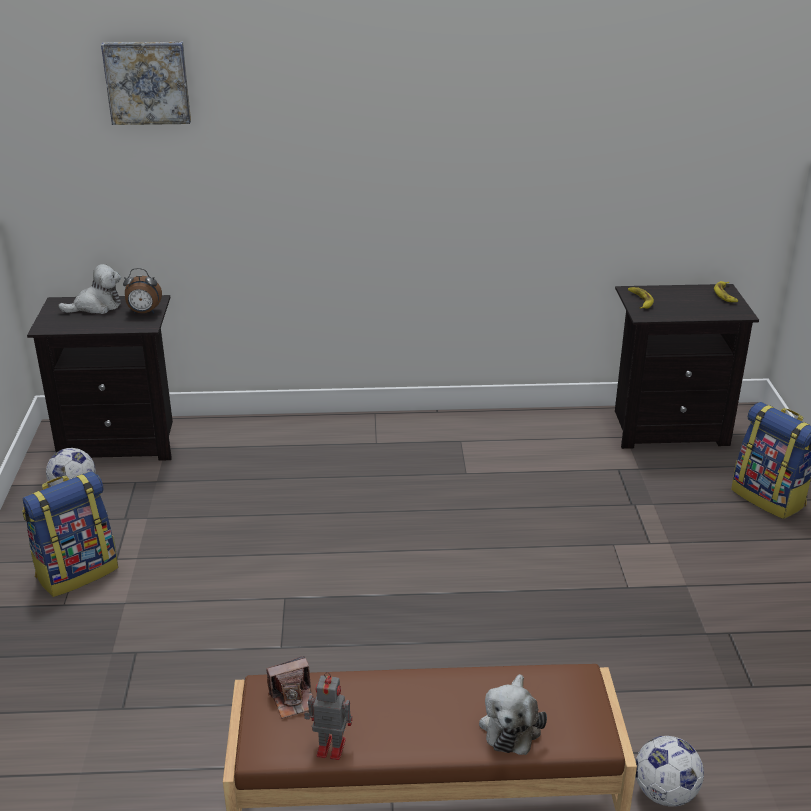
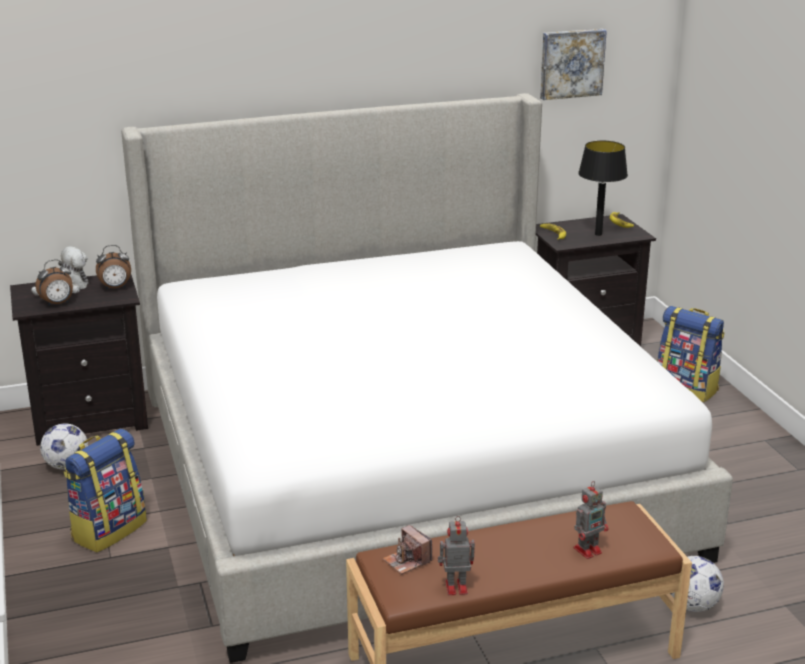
camera: 15 degrees left, 5 degrees down
(78, 324) = (58, 303): none -> alarm clock
(147, 82) = (110, 72): picture -> picture (571, 63)
(293, 699) = (407, 561): camera -> camera turned 90 degrees clockwise
(405, 549) = (402, 469): none -> bed
(511, 725) = (588, 550): plush toy -> toy robot
(692, 307) = (598, 234): none -> black table lamp

